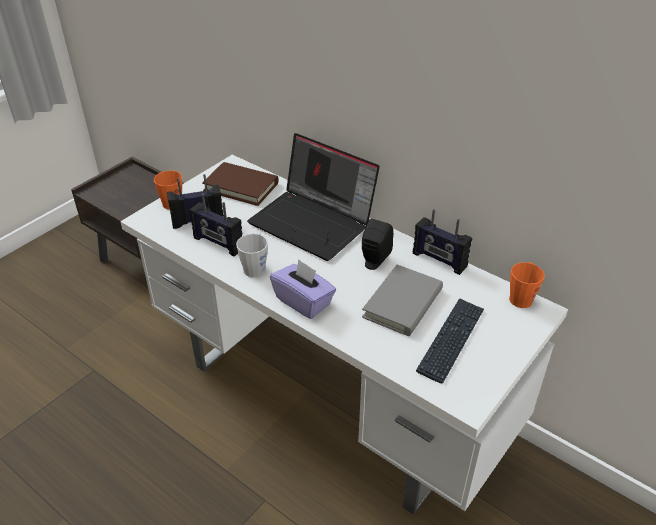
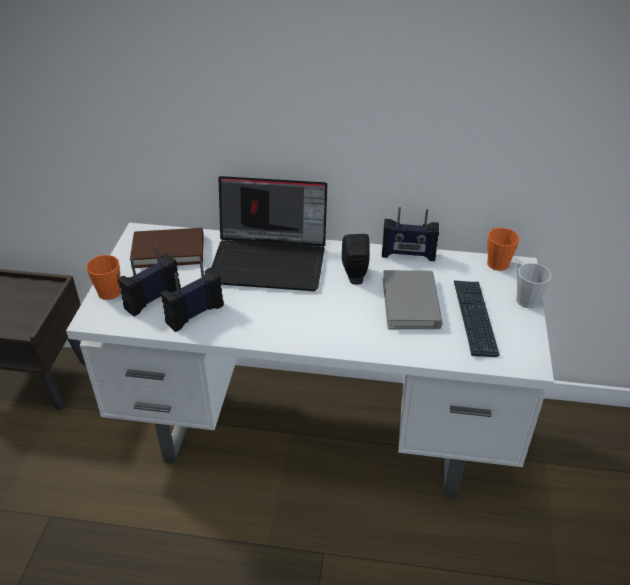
camera: 30 degrees left, 0 degrees up
(218, 243) = (194, 314): radio -> radio turned 135 degrees clockwise
(255, 267) = (252, 322): grey mug -> grey mug (525, 297)
(303, 301) = (325, 335): purple tissue box -> none

